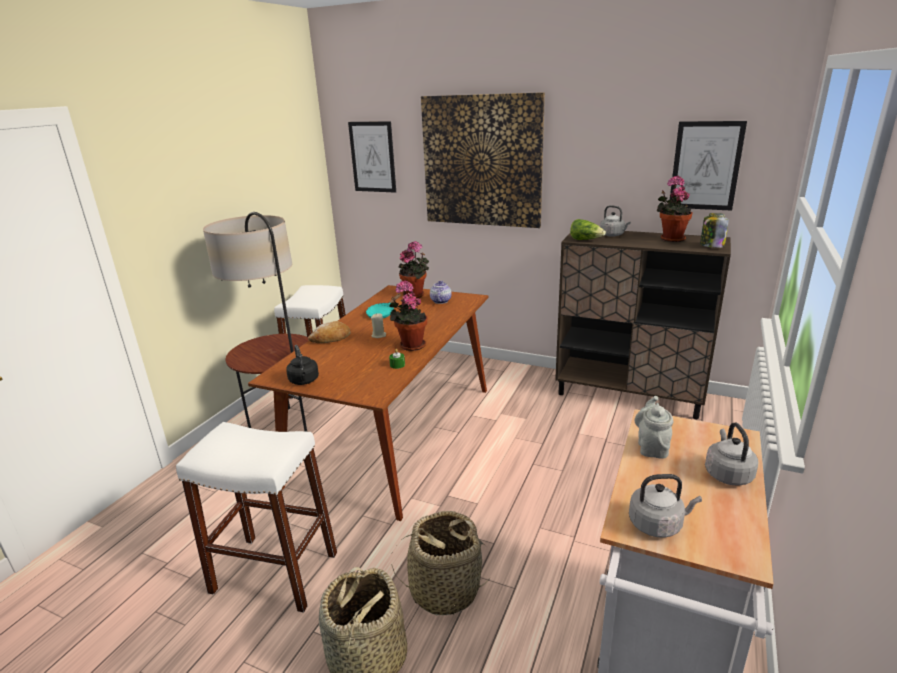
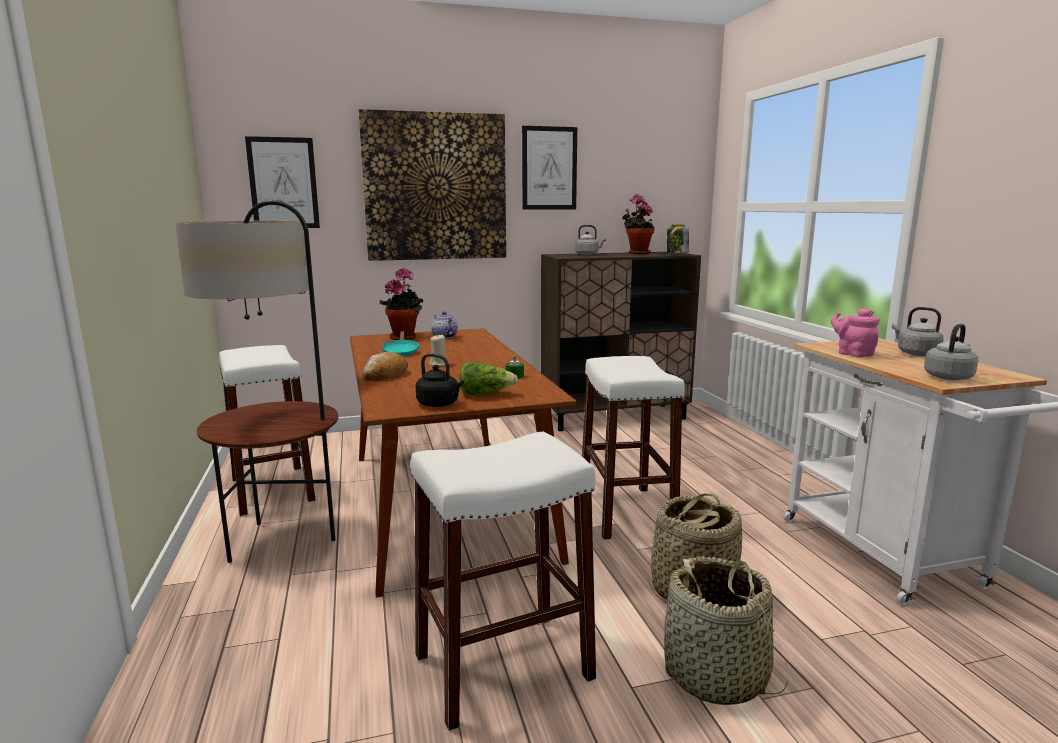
camera: 40 degrees left, 10 degrees down
(410, 345) = (492, 364): potted plant -> none
(499, 497) = (626, 512): none -> white stool
(586, 240) = (576, 257): lettuce -> lettuce (485, 394)
(652, 447) = (853, 353): grey teapot -> pink teapot
(705, 166) = (649, 189): picture -> picture (549, 168)

